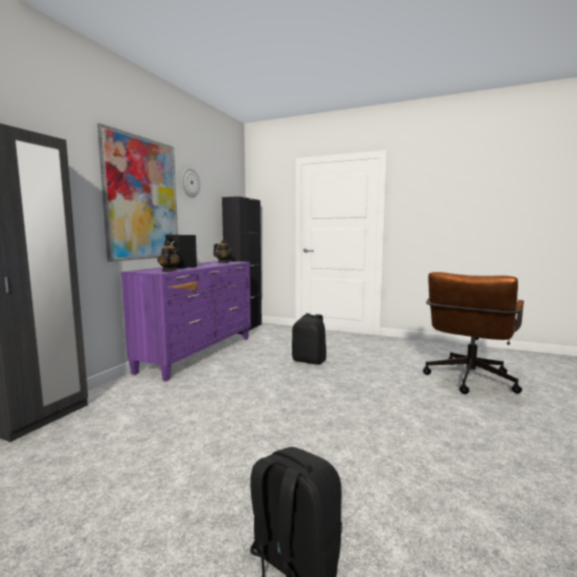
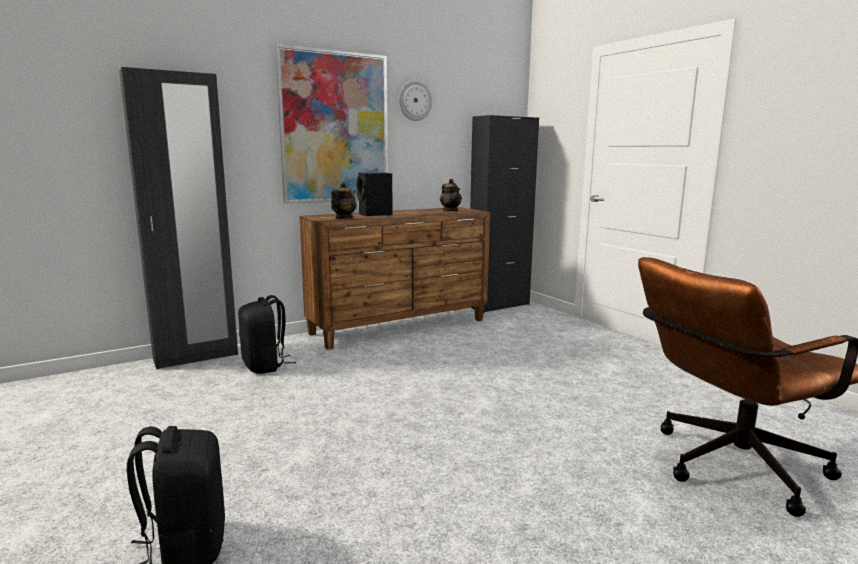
camera: 35 degrees right, 5 degrees up
(199, 353) = (400, 327): purple dresser -> brown dresser
(309, 361) = (515, 367): black backpack -> black backpack (265, 366)

